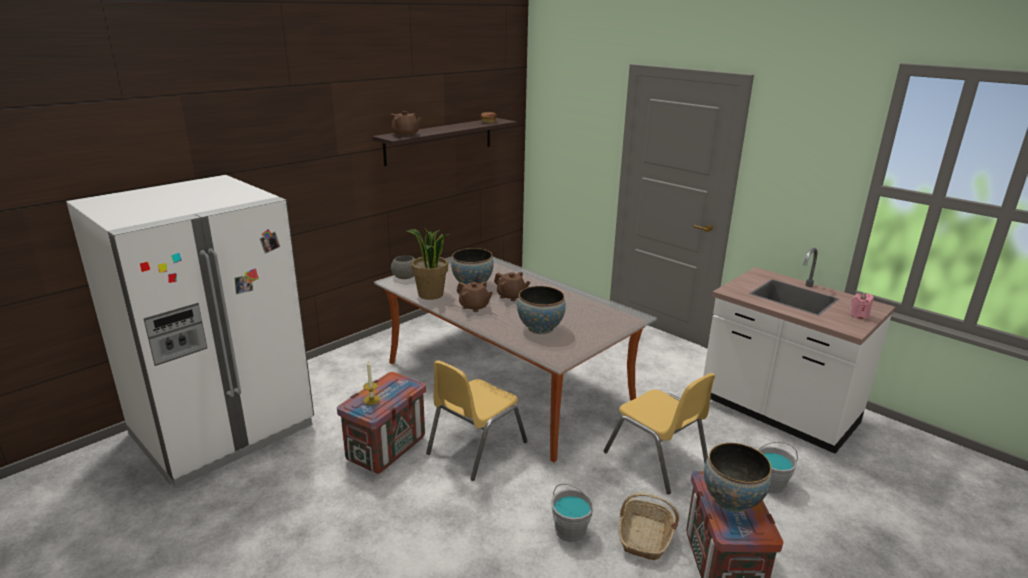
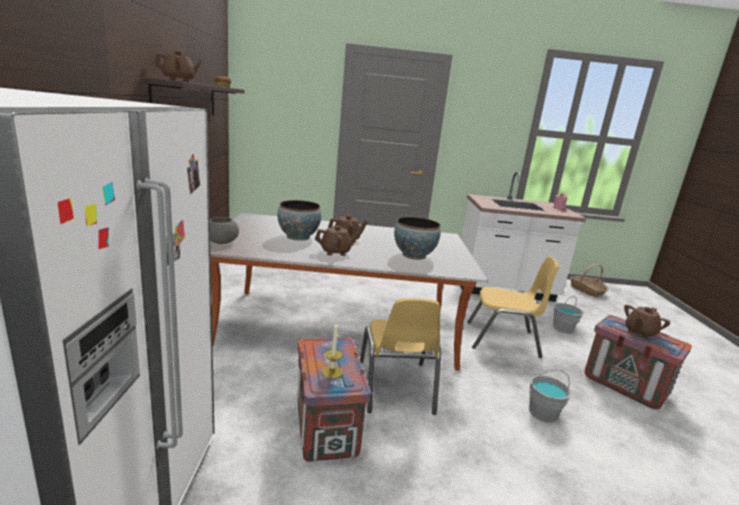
camera: 45 degrees left, 5 degrees down
(430, 295) = (277, 251): potted plant -> none
(645, 537) = (576, 391): basket -> basket (586, 290)
(731, 500) = (639, 332): bowl -> brown teapot

